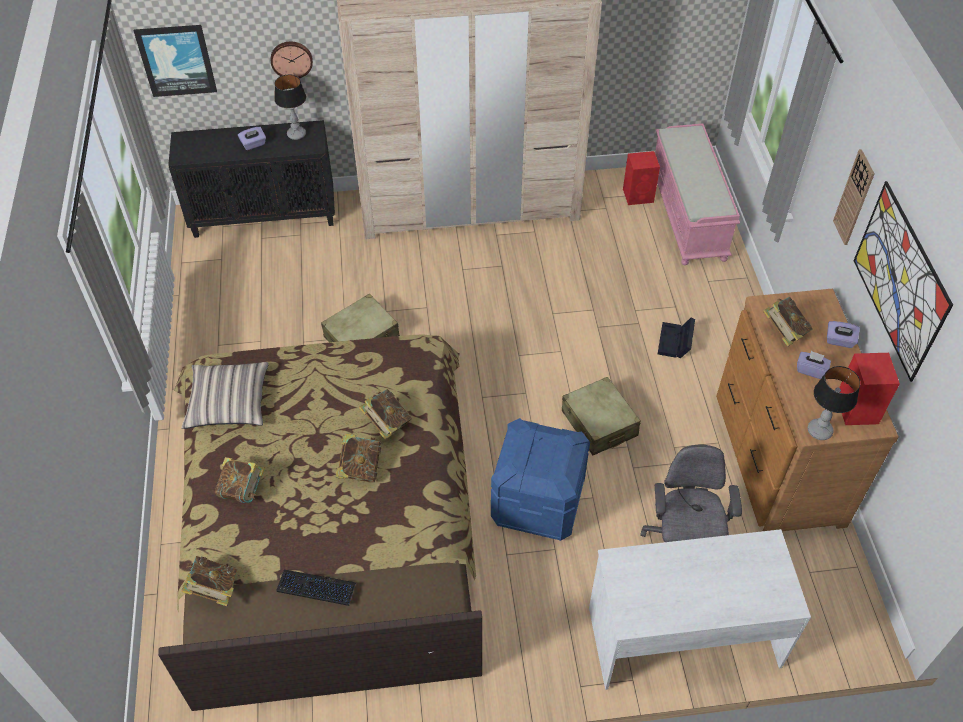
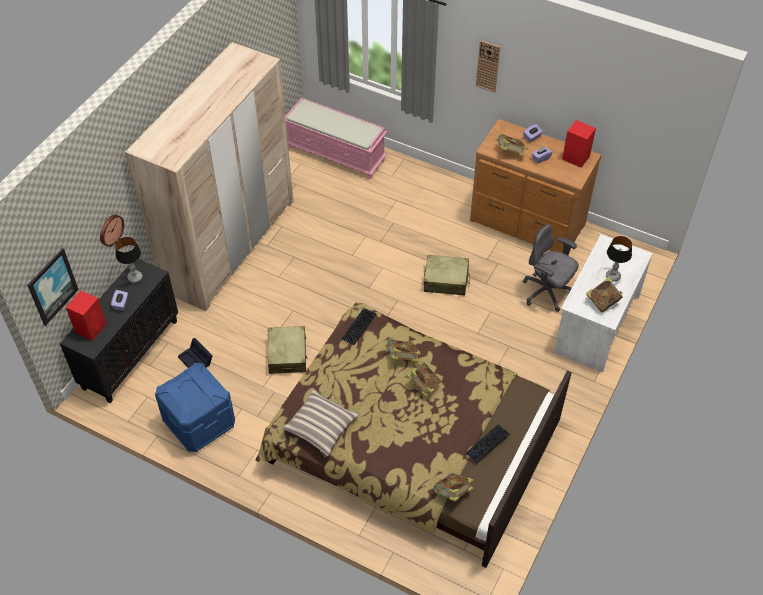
camera: 55 degrees left, 0 degrees up
(243, 490) = (394, 448): book -> book (602, 302)
(400, 357) = (359, 327): none -> keyboard
(537, 501) = (474, 336): blue storage box -> blue storage box (199, 423)
(639, 195) = (300, 164): red speaker -> red speaker (91, 328)
(675, 343) = (420, 216): black storage box -> black storage box (197, 360)
(820, 431) = (577, 178): table lamp -> table lamp (613, 276)
(899, 280) = (554, 85): picture -> none

